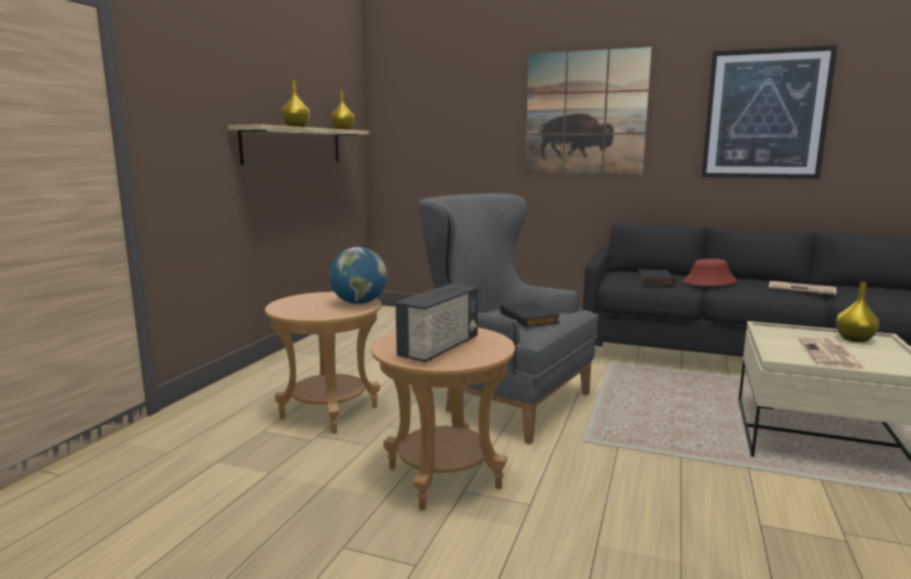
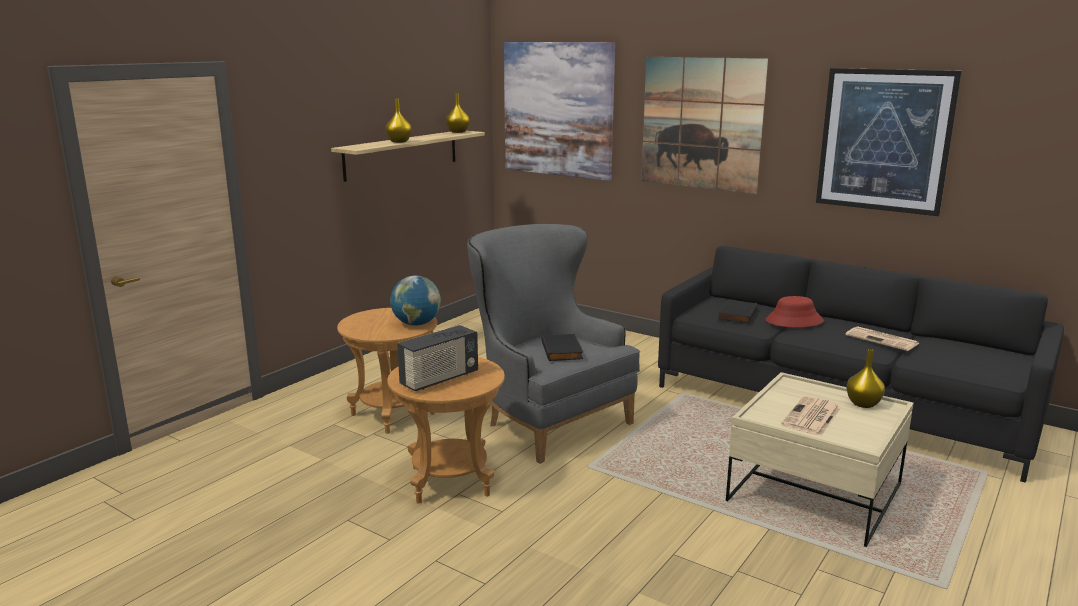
camera: 15 degrees right, 5 degrees up
(436, 111) = (558, 109): none -> picture

